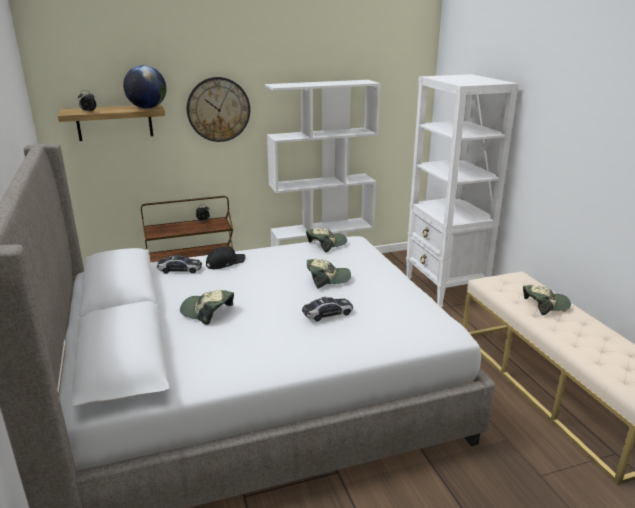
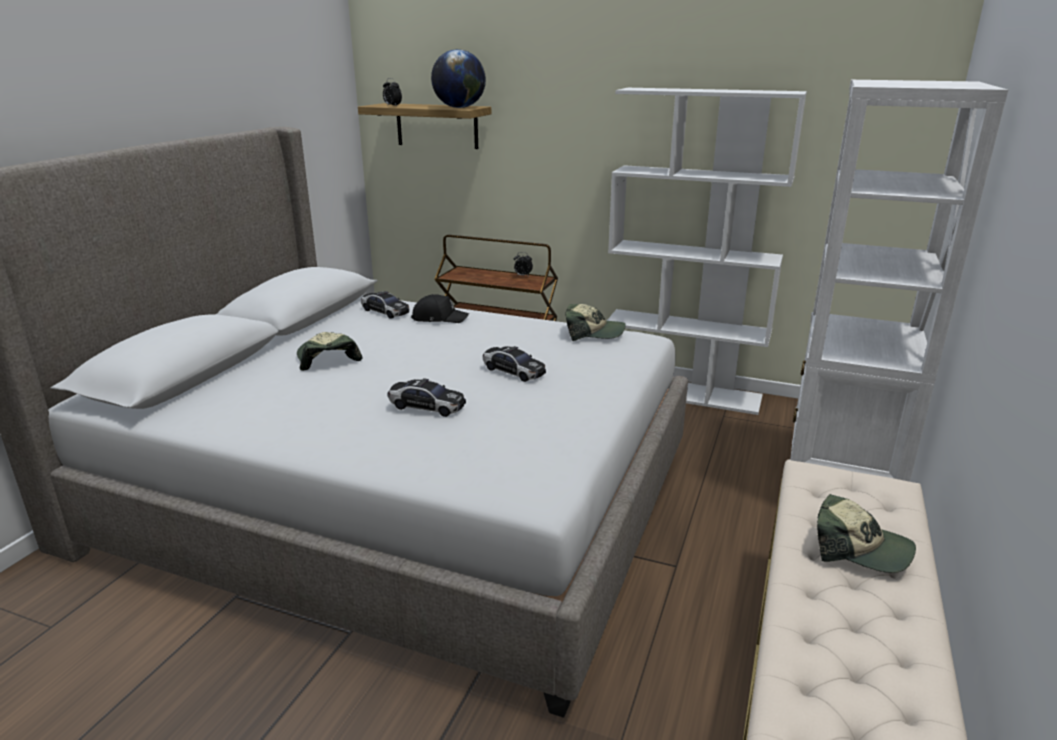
camera: 40 degrees right, 0 degrees up
(218, 109) = (562, 121): wall clock -> none
(327, 279) = (513, 371): cap -> toy car

